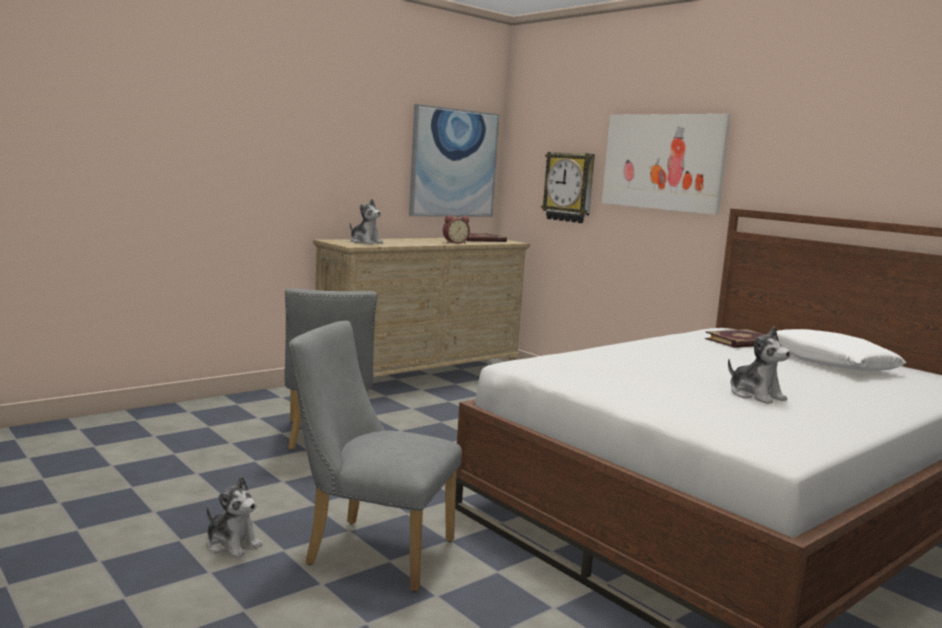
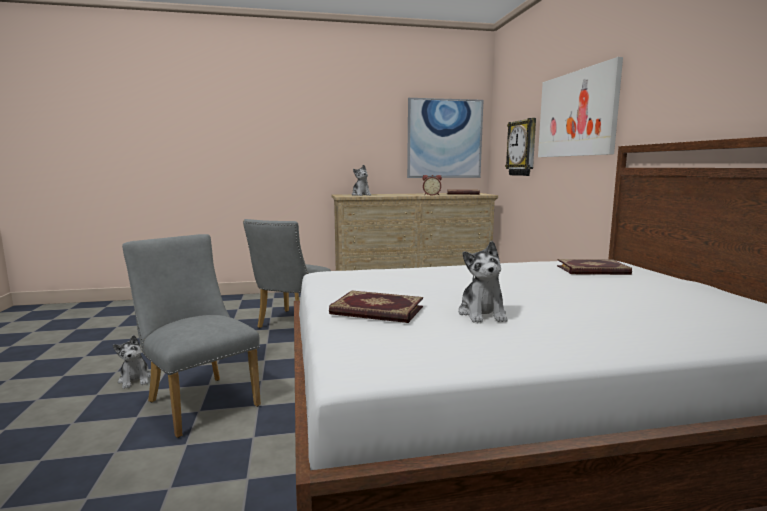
camera: 30 degrees right, 0 degrees up
(677, 402) = (376, 311): none -> book
(830, 363) = (661, 294): white pillow -> none

